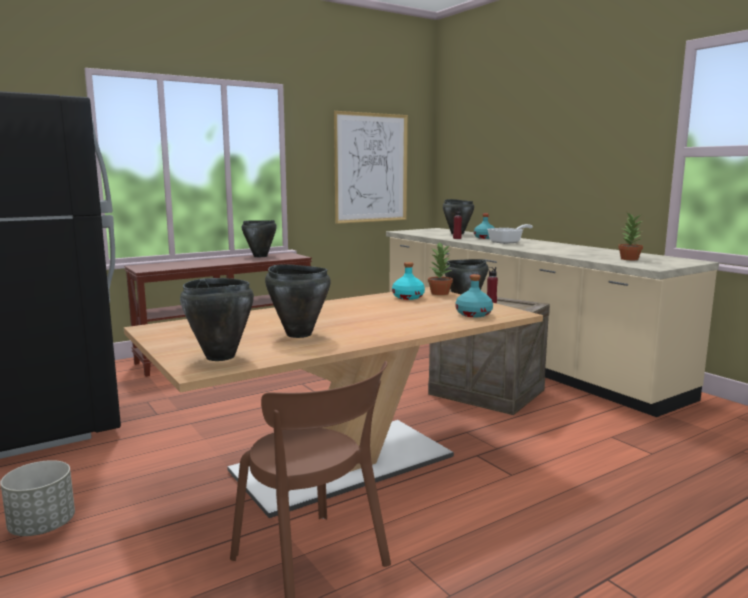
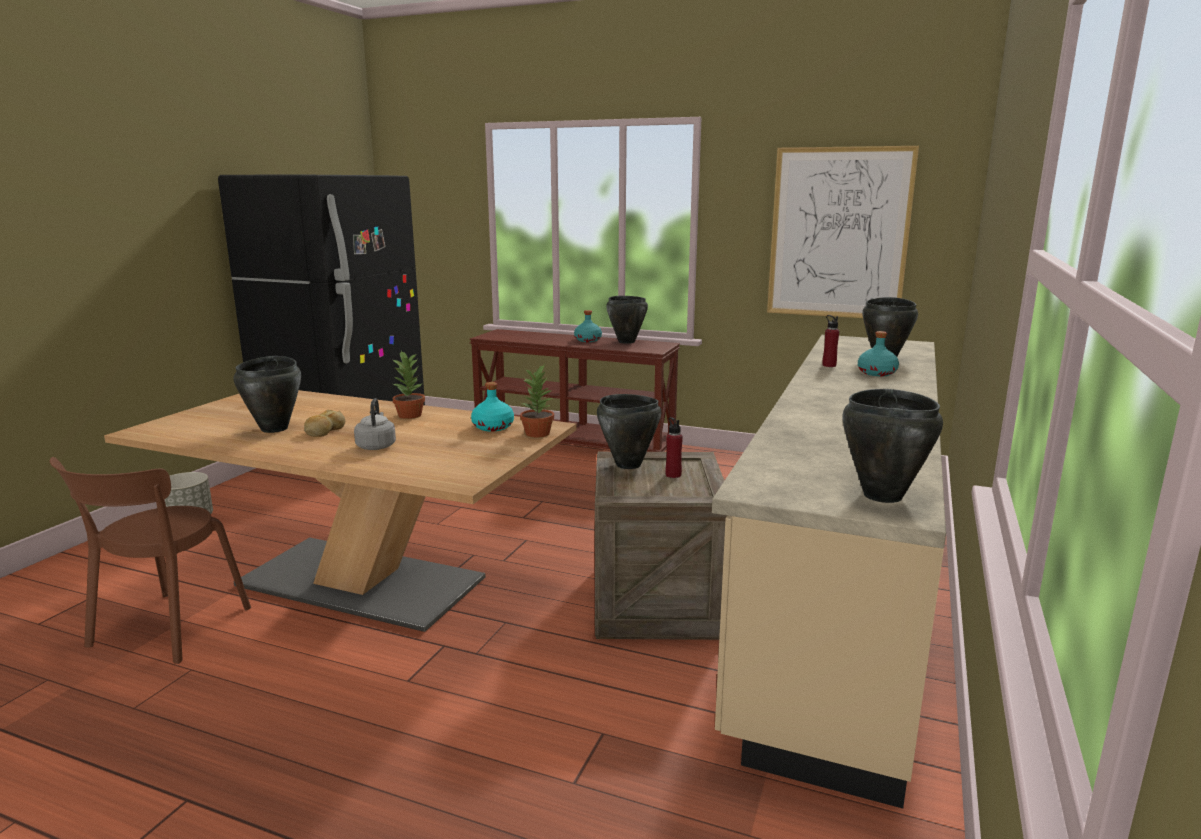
camera: 55 degrees right, 5 degrees up
(220, 357) = (181, 427): black cooking pot -> black cooking pot (882, 496)
(336, 325) = (324, 431): none -> bread
(405, 319) = (376, 446): none -> grey kettle
(474, 314) = (433, 466): turquoise bottle -> turquoise bottle (588, 340)
(508, 242) = (854, 389): frying pan -> none
(628, 259) = (820, 467): potted plant -> potted plant (410, 415)

